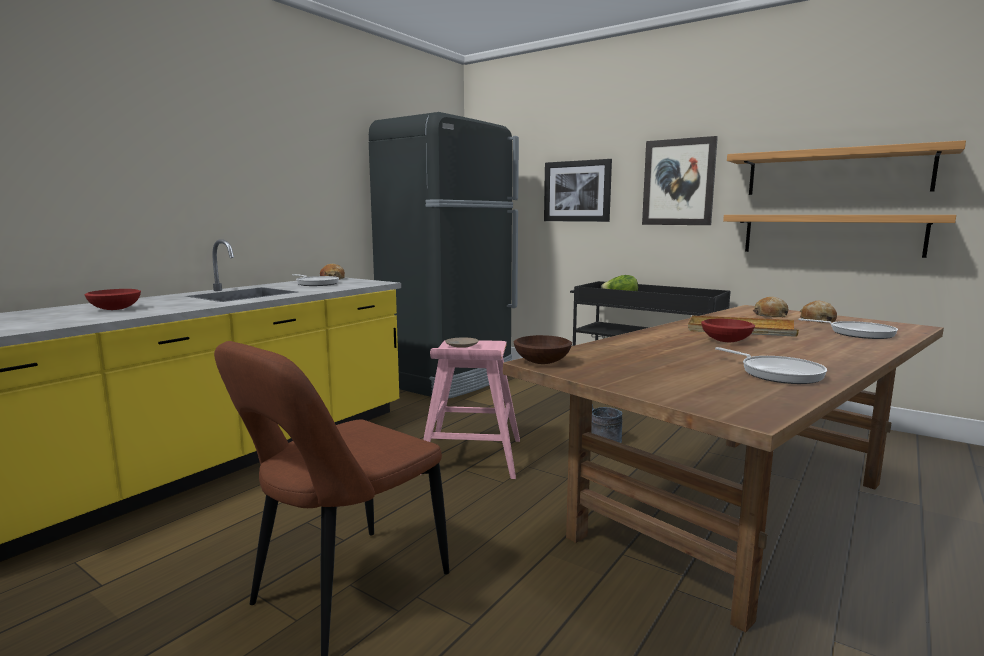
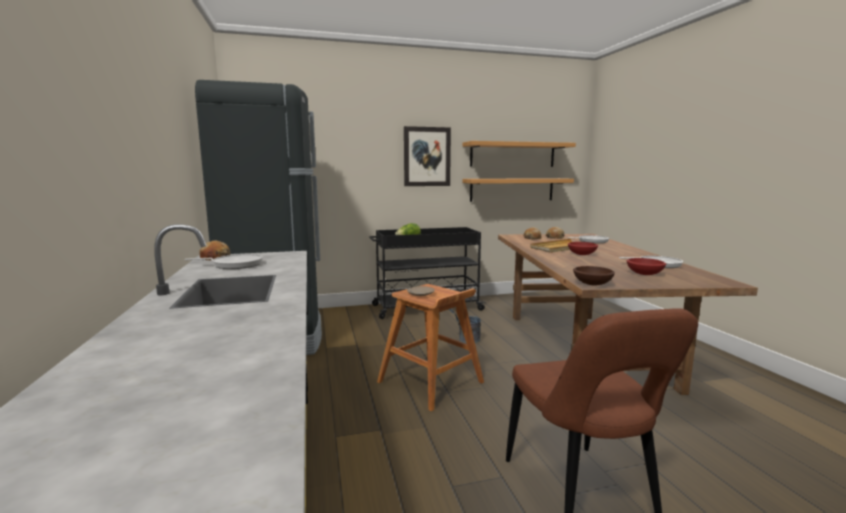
camera: 50 degrees left, 0 degrees up
(115, 309) = (190, 345): red bowl -> red bowl (644, 274)
(471, 457) = (431, 382): pink stool -> brown stool
(577, 191) = (349, 160): picture -> none

